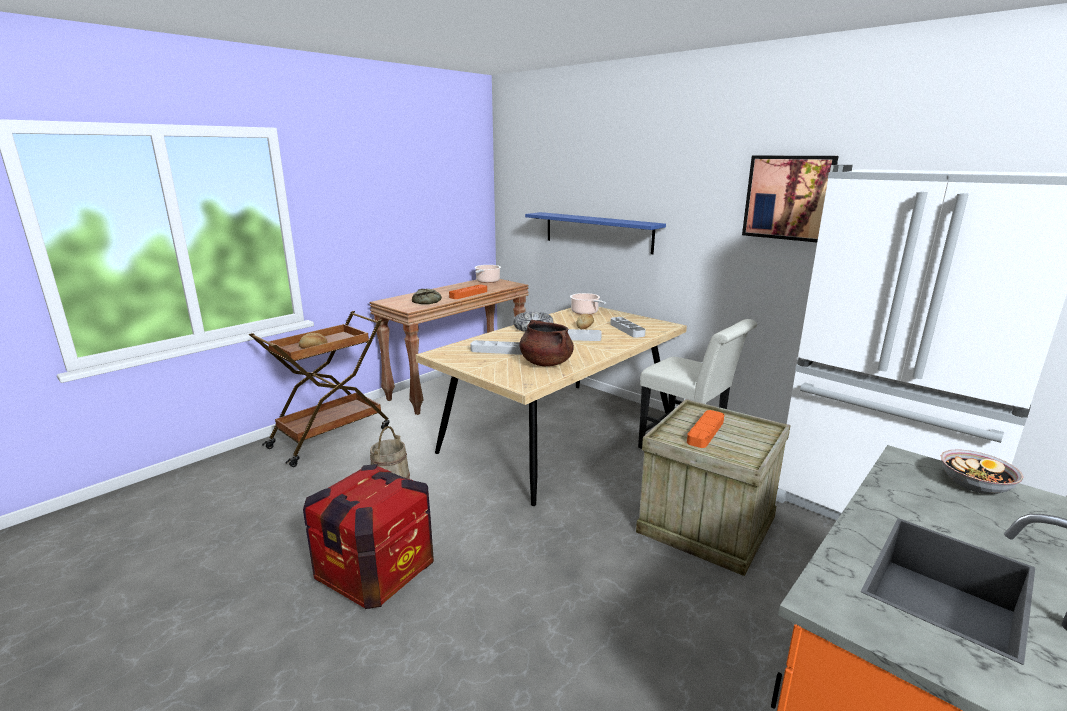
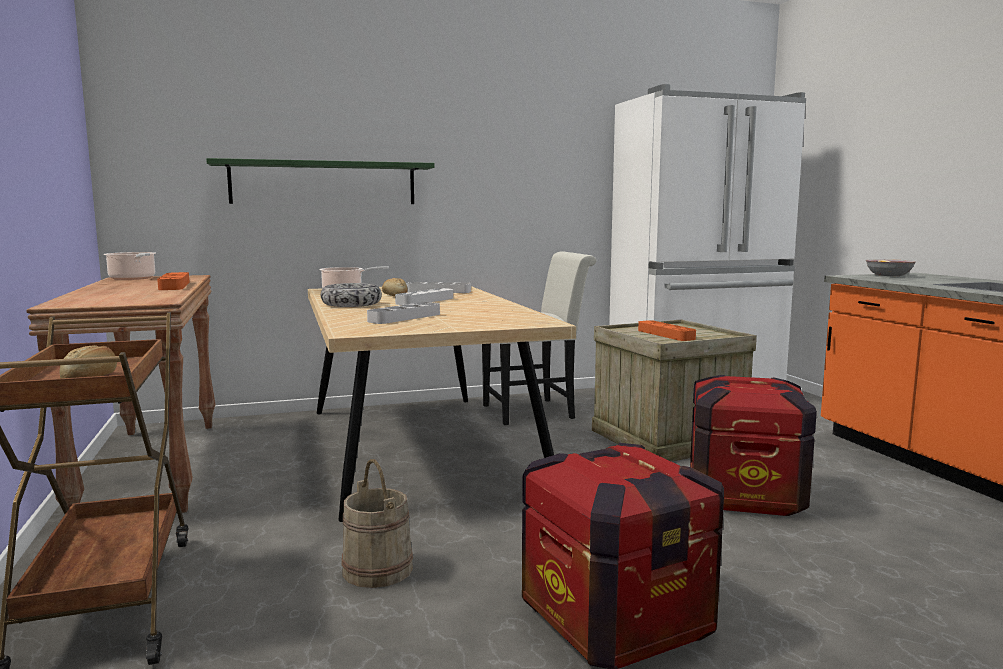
camera: 60 degrees left, 10 degrees down
(428, 301) = (146, 295): bread -> none
(545, 363) = (487, 313): brown cooking pot -> none
(597, 232) = (324, 183): blue shelf -> green shelf
(614, 592) = (744, 495): none -> crate
(788, 197) = (556, 131): picture -> none

